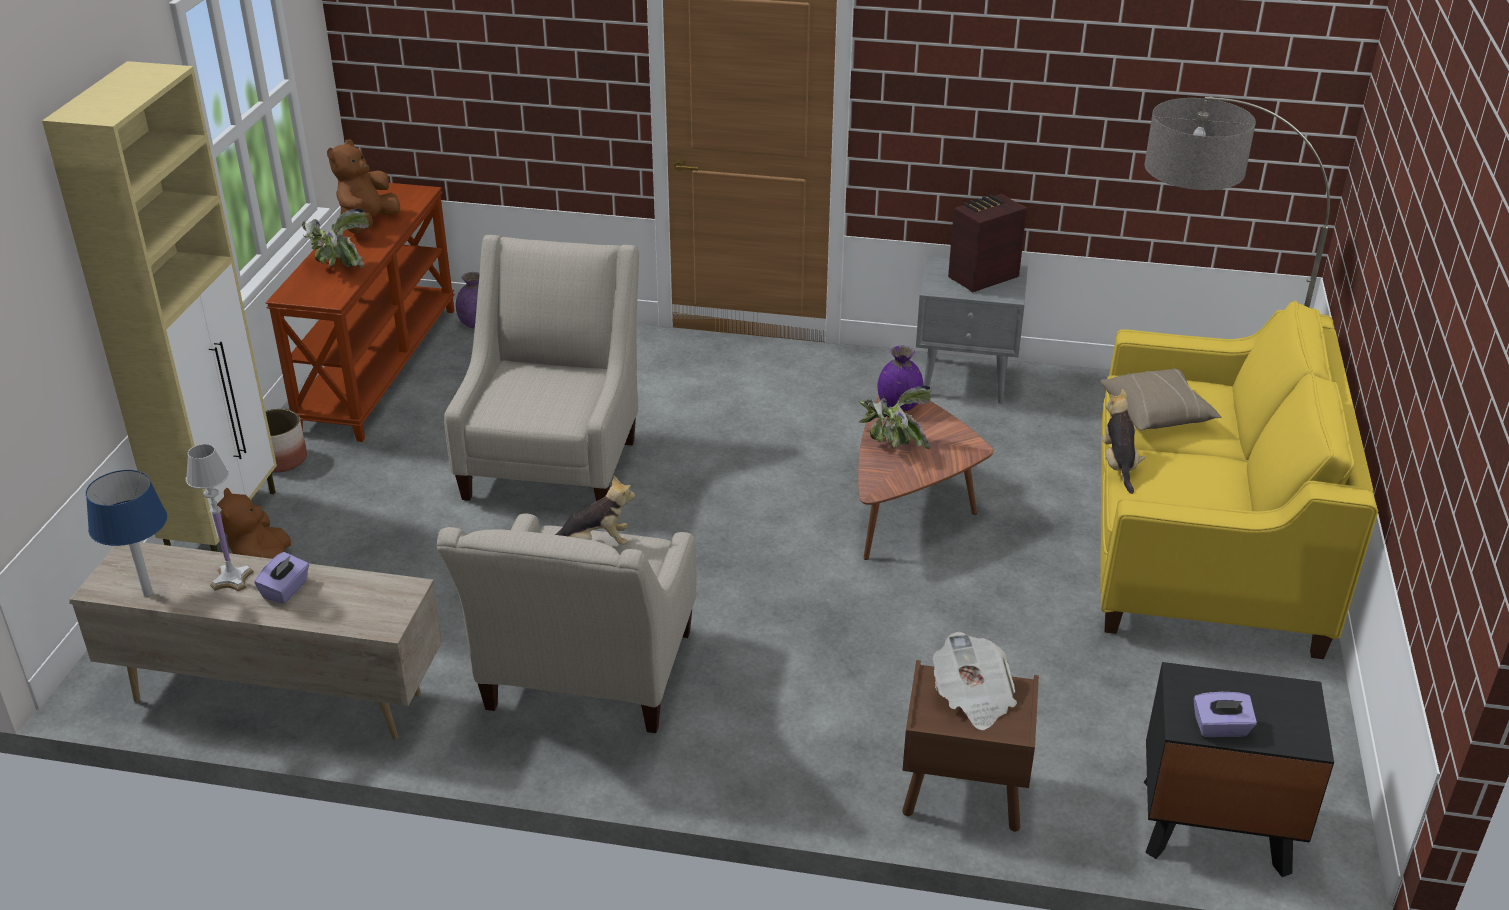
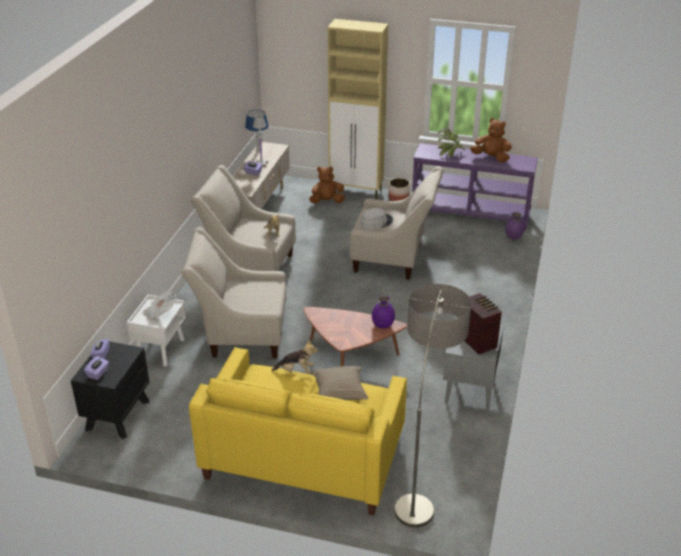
camera: 95 degrees right, 0 degrees up
(378, 368) = (470, 214): brown console table -> purple console table
(546, 403) = (376, 222): none -> grey hat
(870, 663) = (241, 334): none -> beige armchair
(891, 444) = (349, 319): potted plant -> none
(961, 794) = (161, 350): brown nightstand -> white nightstand
(1287, 718) = (98, 373): none -> purple tissue box

